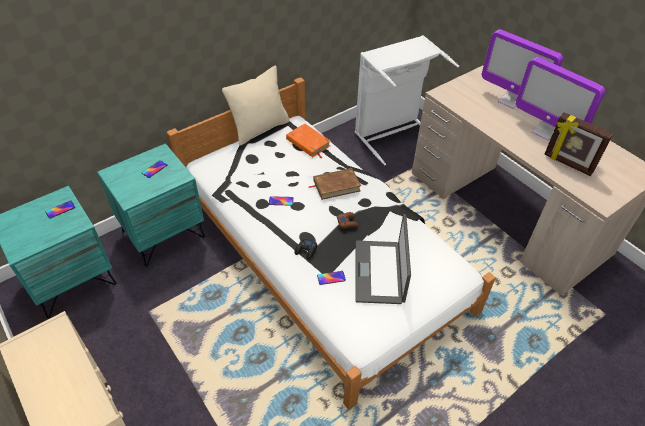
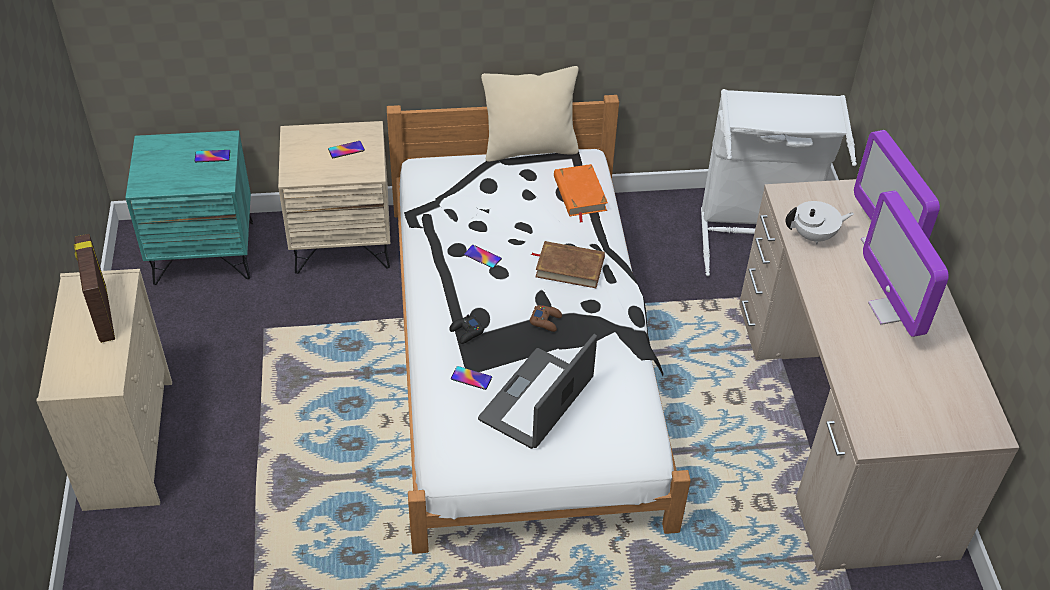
camera: 30 degrees right, 0 degrees up
(163, 233) = (342, 241): turquoise nightstand -> beige nightstand
(474, 108) = (814, 235): none -> white teapot
(568, 164) = (877, 368): picture frame -> picture frame (102, 315)

